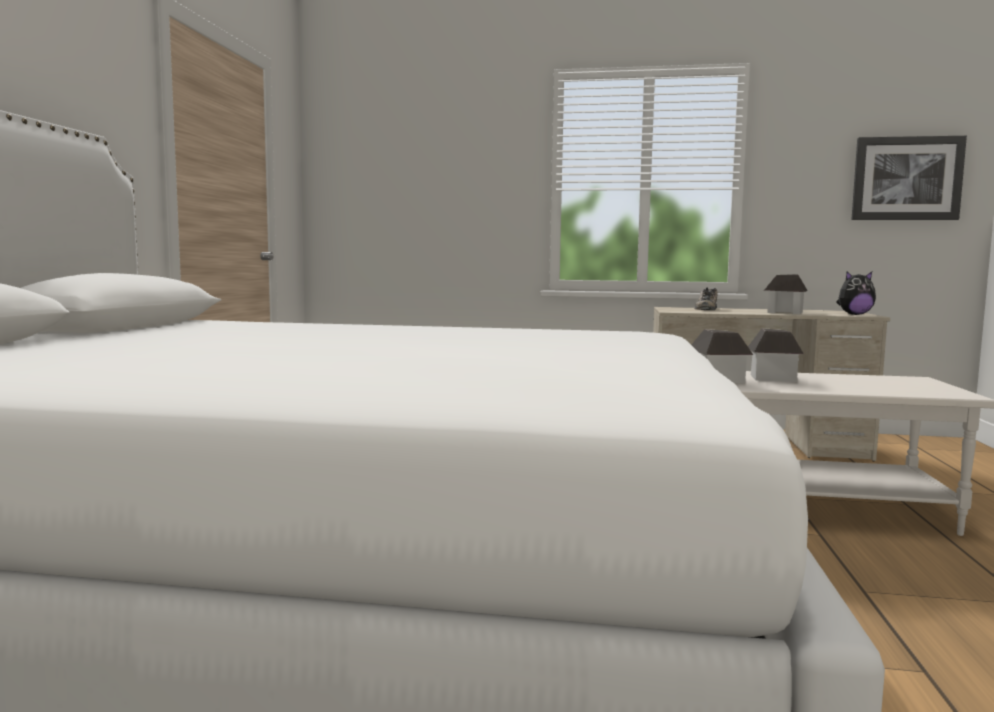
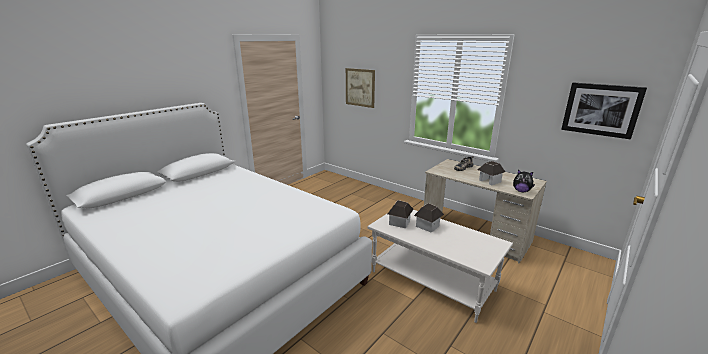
camera: 30 degrees right, 15 degrees up
(416, 189) = (360, 87): none -> picture

